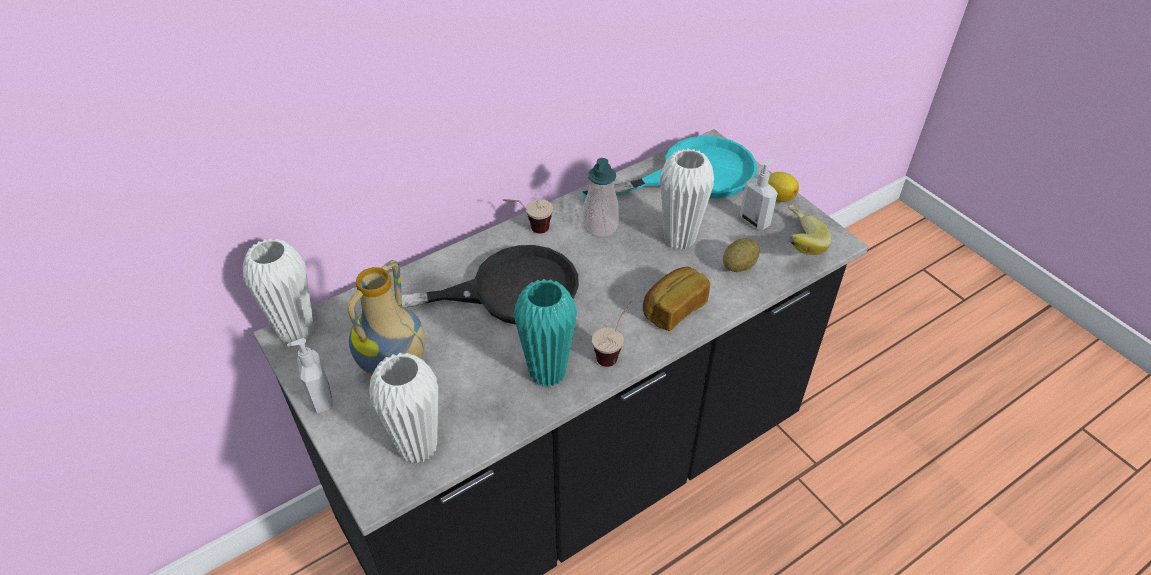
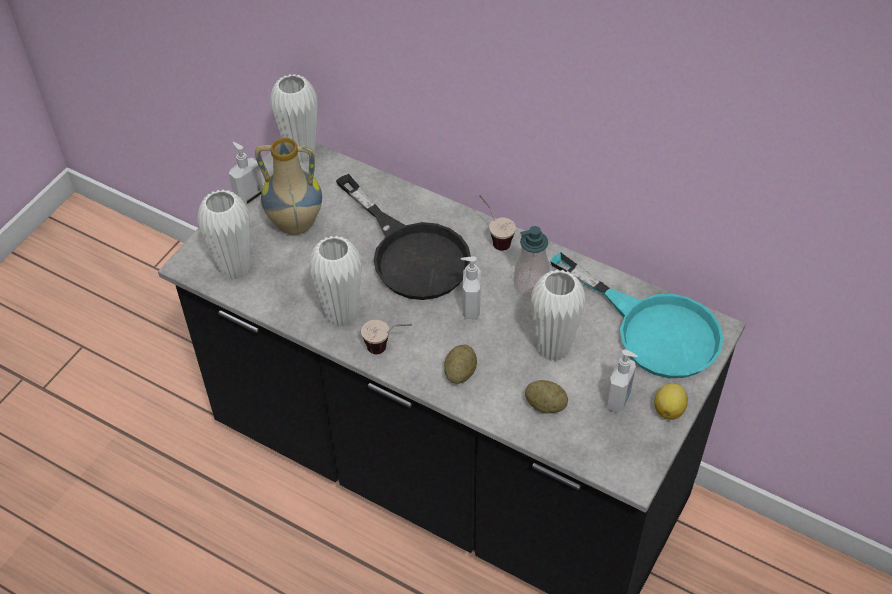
camera: 65 degrees right, 5 degrees up
(547, 372) = (341, 314): turquoise vase -> white vase
(600, 274) = (470, 307): none -> soap dispenser
(673, 308) = (460, 373): bread -> potato
(795, 244) = (606, 443): banana -> none

